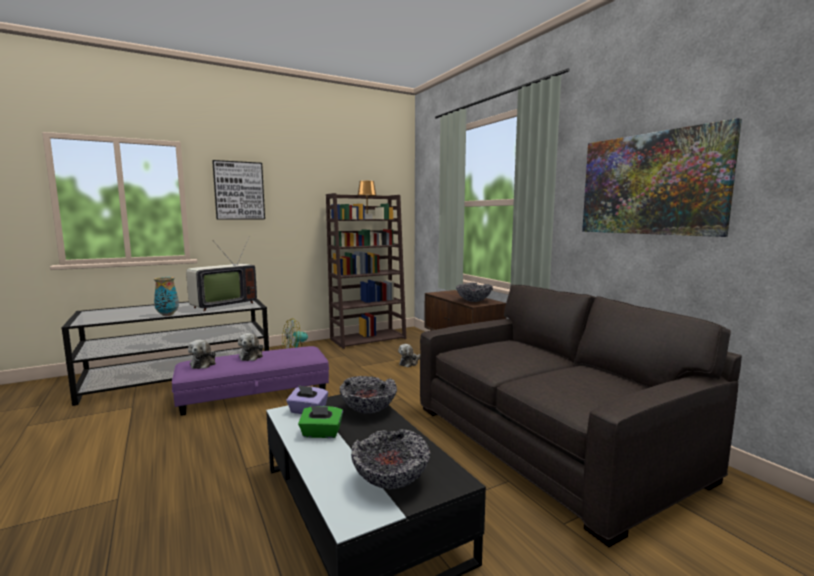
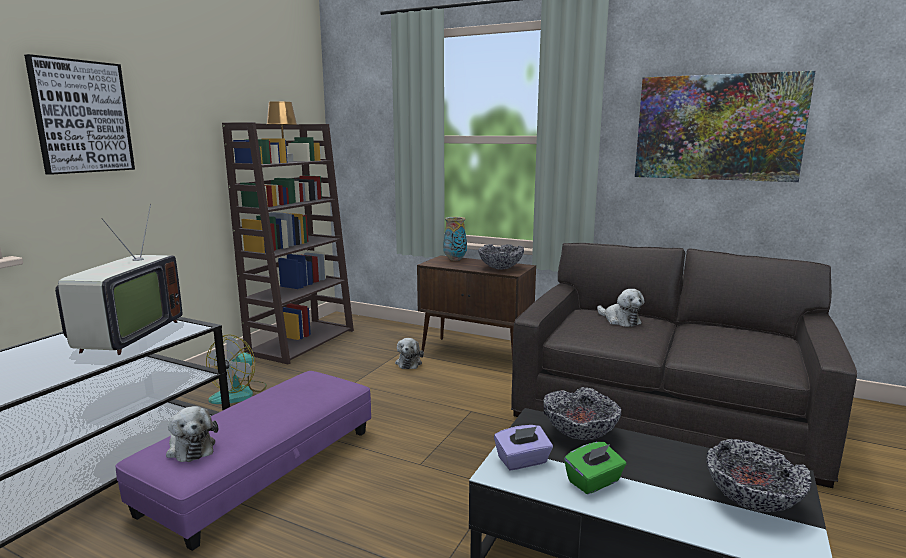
camera: 35 degrees left, 5 degrees up
(167, 315) = (54, 378): vase -> vase (455, 259)
(252, 356) = (253, 411): plush toy -> plush toy (620, 320)

